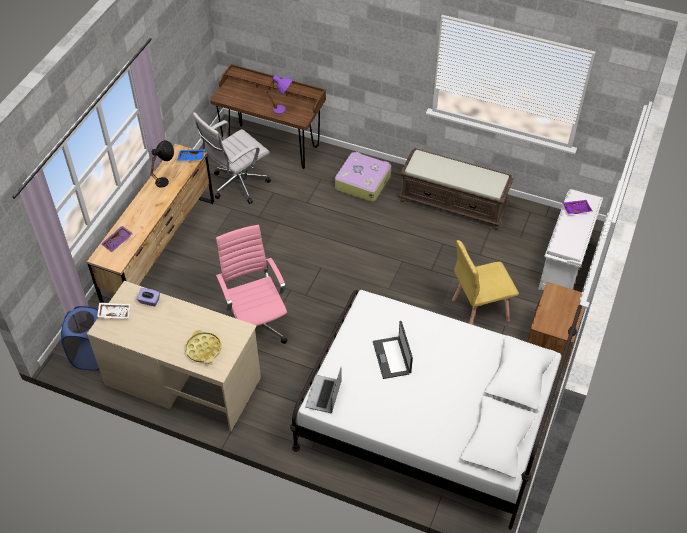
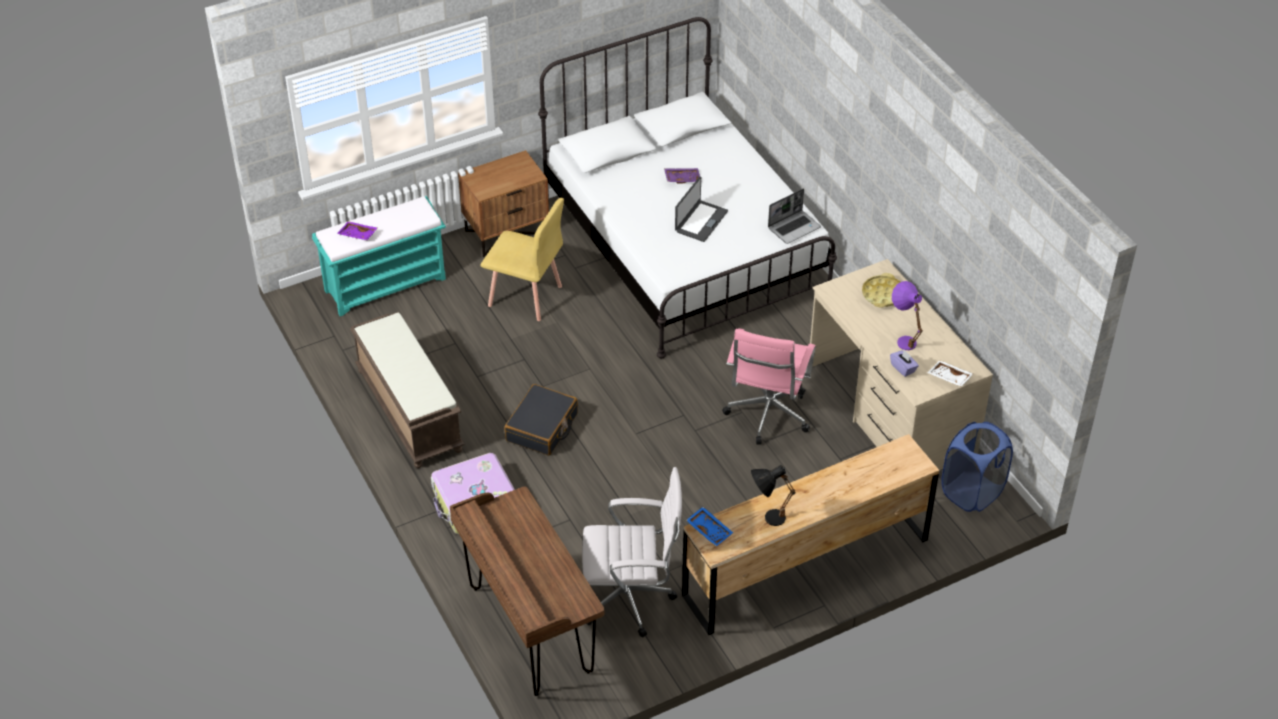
camera: 140 degrees left, 5 degrees down
(118, 242) = (886, 471): purple tray -> purple tray (682, 178)
(283, 111) = (528, 526): purple table lamp -> purple table lamp (903, 338)
(374, 238) = (542, 427): none -> black suitcase
(564, 263) = (386, 284): white bench -> turquoise bench

